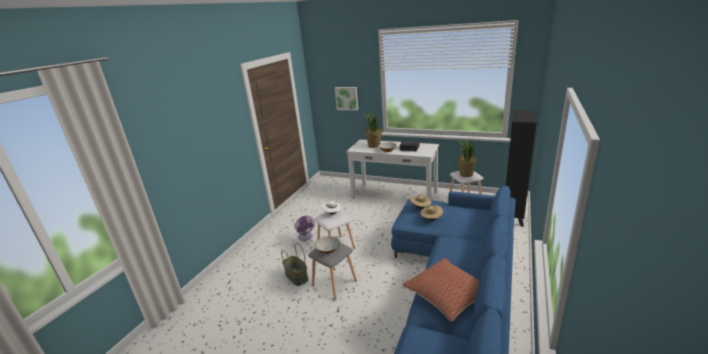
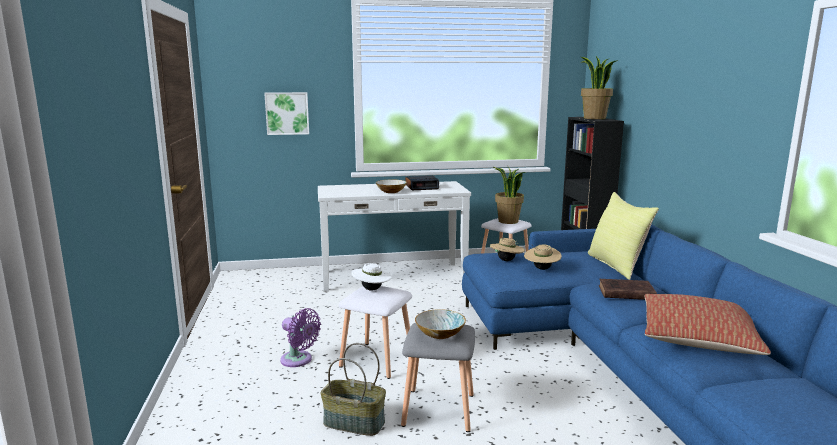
camera: 35 degrees left, 10 degrees down
(374, 145) = (357, 189): potted plant -> potted plant (594, 118)
(452, 250) = (624, 293): none -> brown book
(485, 227) = (617, 265): none -> yellow pillow

